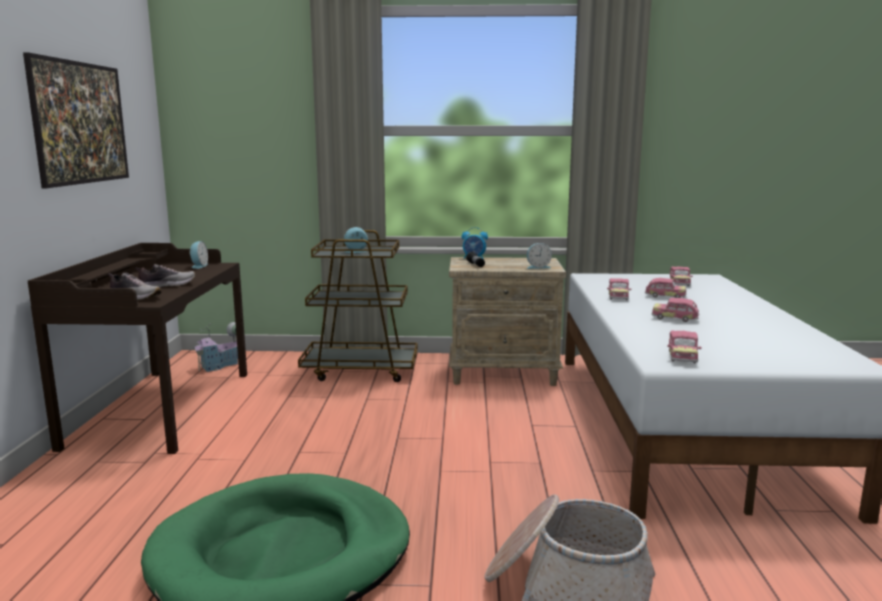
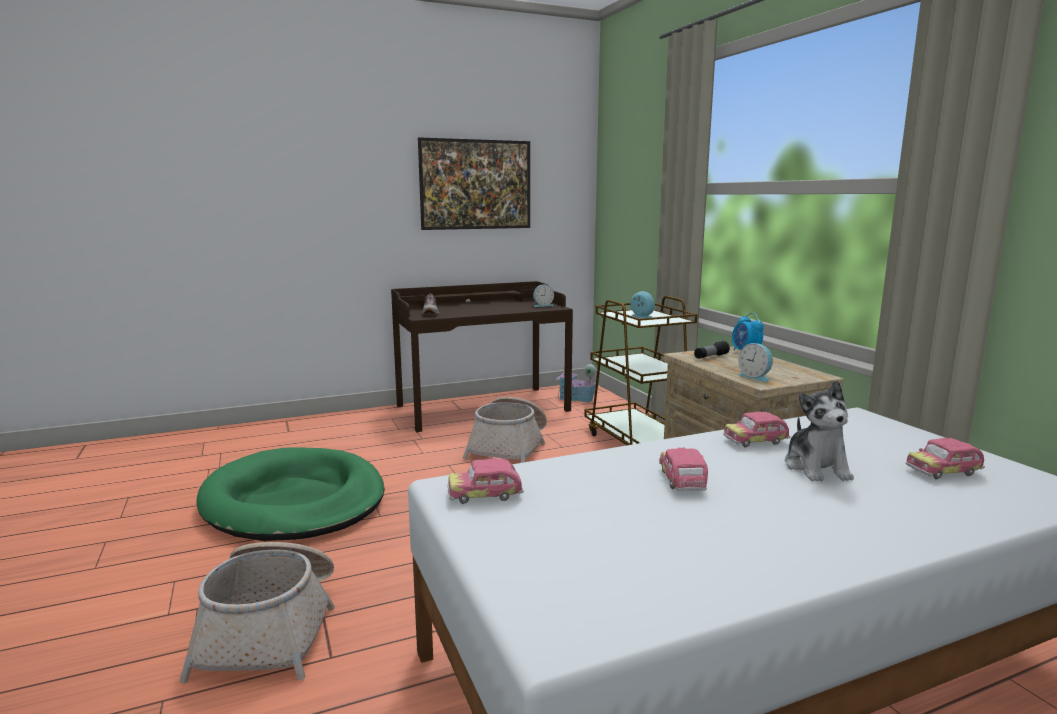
camera: 65 degrees right, 0 degrees up
(166, 286) = (471, 311): shoe -> none
(297, 417) = (509, 447): none -> basket
(665, 296) = (816, 468): toy car -> plush toy

